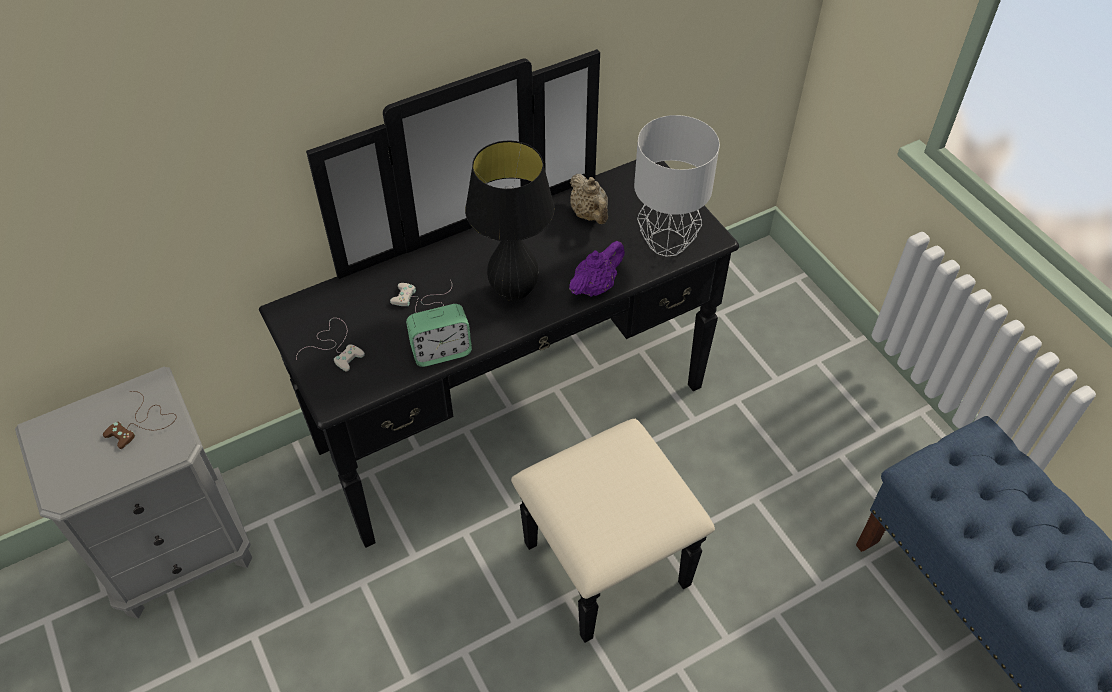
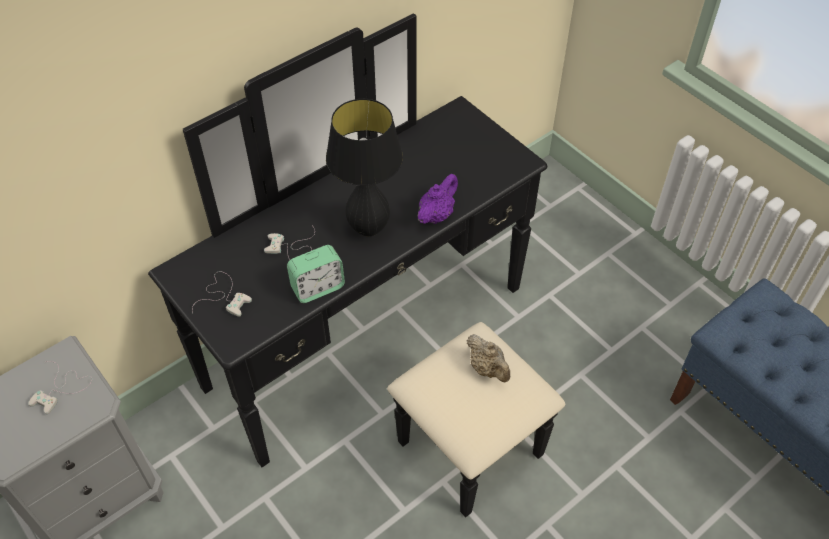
camera: 10 degrees left, 0 degrees up
(142, 423) = (61, 388): brown game controller -> white game controller
(590, 215) = (418, 155): beige teapot -> beige teapot (488, 368)
(668, 242) = (489, 169): grey table lamp -> none

